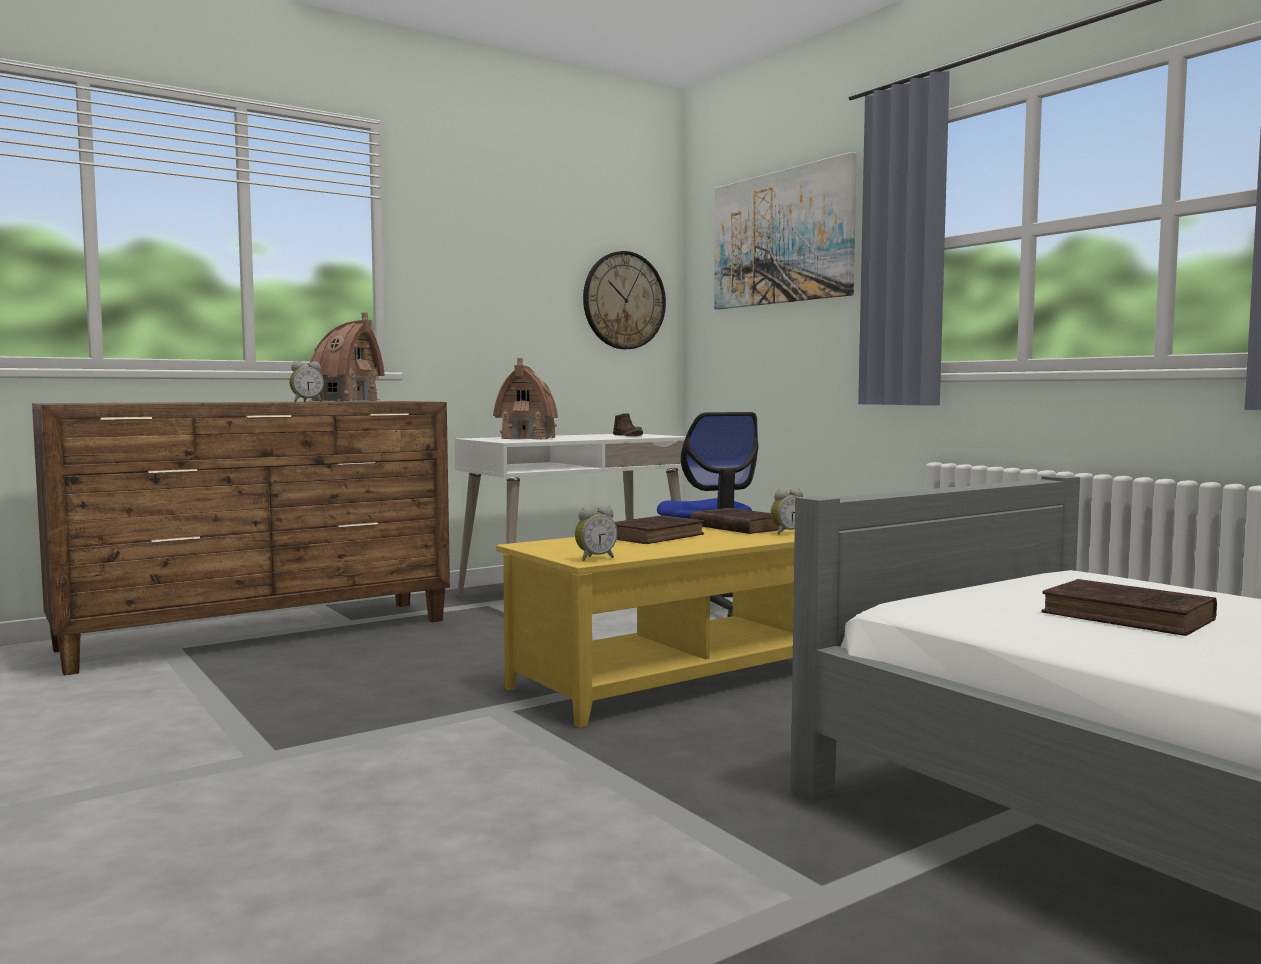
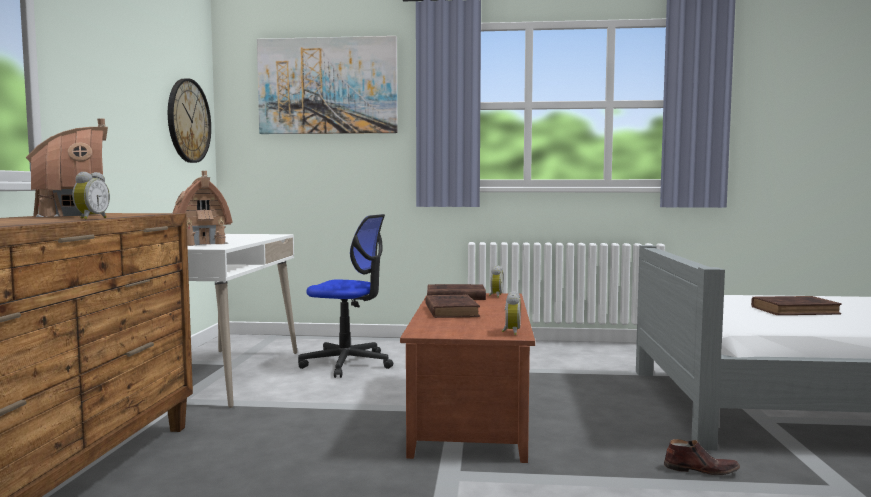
camera: 50 degrees left, 0 degrees up
(628, 436) = (248, 236): brown shoe -> brown shoe (700, 470)
(670, 678) = (469, 413): yellow coffee table -> brown coffee table

